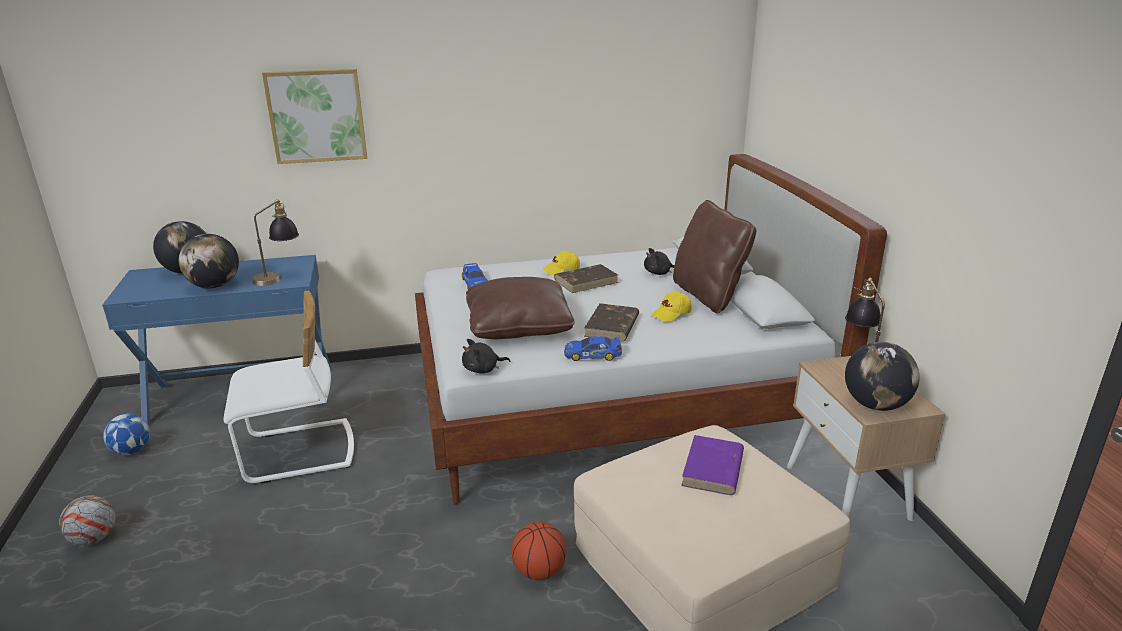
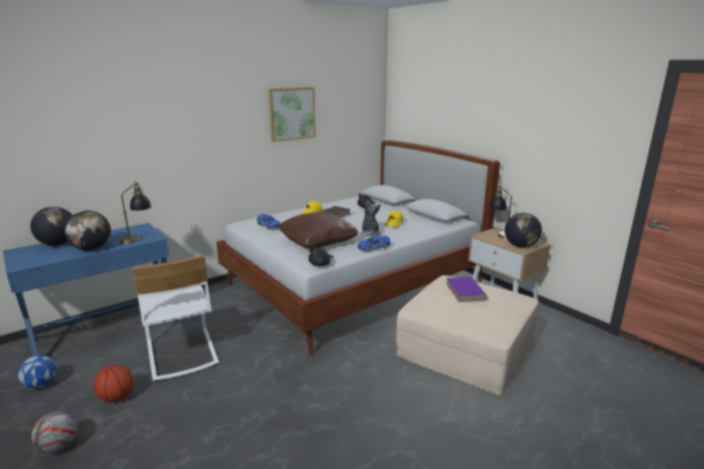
camera: 25 degrees left, 5 degrees down
(299, 453) = (181, 354): white chair -> white chair turned 105 degrees clockwise
(316, 116) = (147, 126): picture -> picture (292, 114)
(539, 572) = (388, 374): basketball -> basketball (117, 397)
(612, 326) = (370, 233): brown book -> plush toy
(708, 296) = (402, 213): brown pillow -> none

